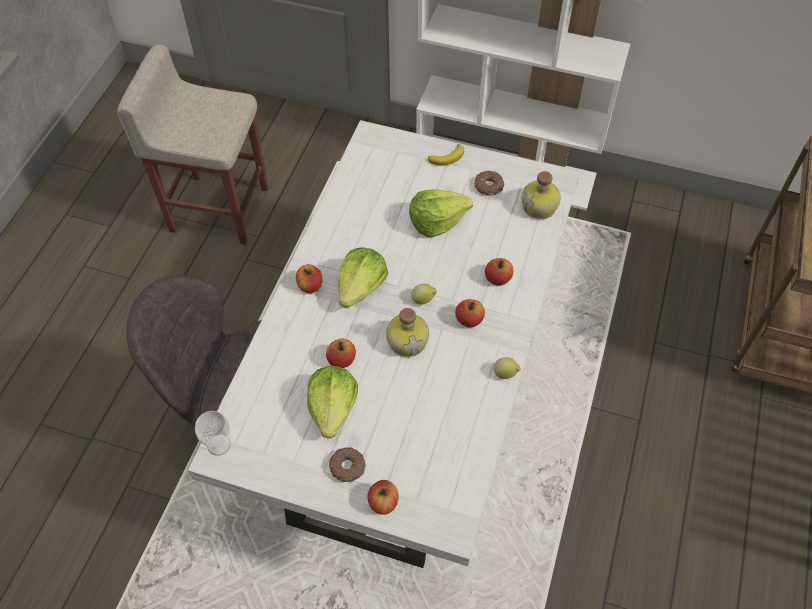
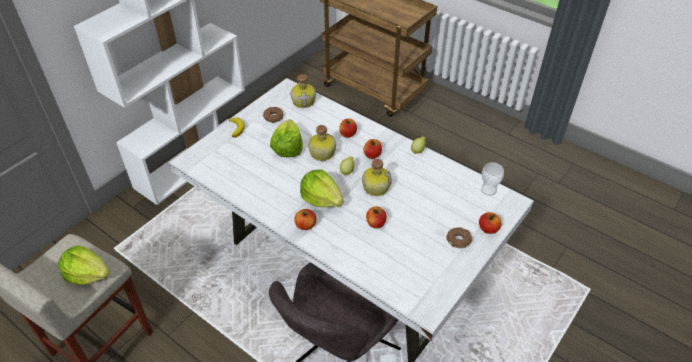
camera: 70 degrees left, 10 degrees down
(219, 444) = (418, 308): cup -> cup (488, 190)
(333, 408) = (412, 237): lettuce -> lettuce (87, 274)
(444, 261) = (321, 153): none -> bottle

